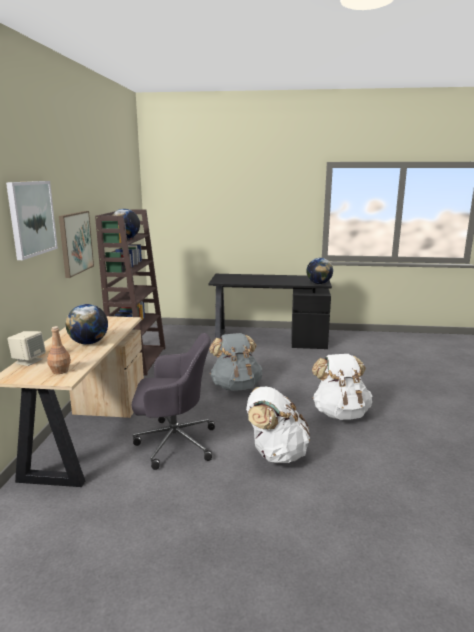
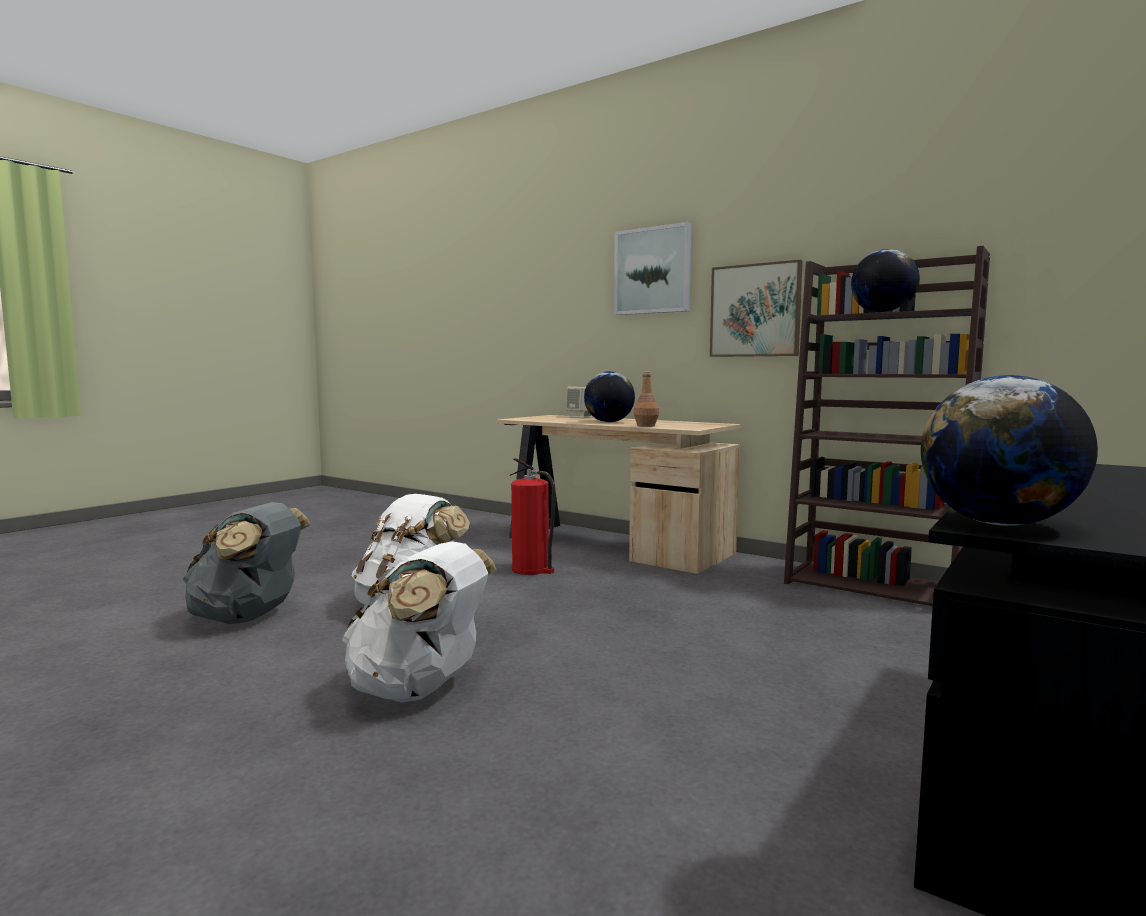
camera: 120 degrees right, 10 degrees down
(60, 371) = (539, 419): brown bottle -> brown bottle (646, 426)
(173, 442) = (531, 569): grey office chair -> fire extinguisher
(236, 386) = (669, 632): grey backpack -> grey backpack (248, 617)

